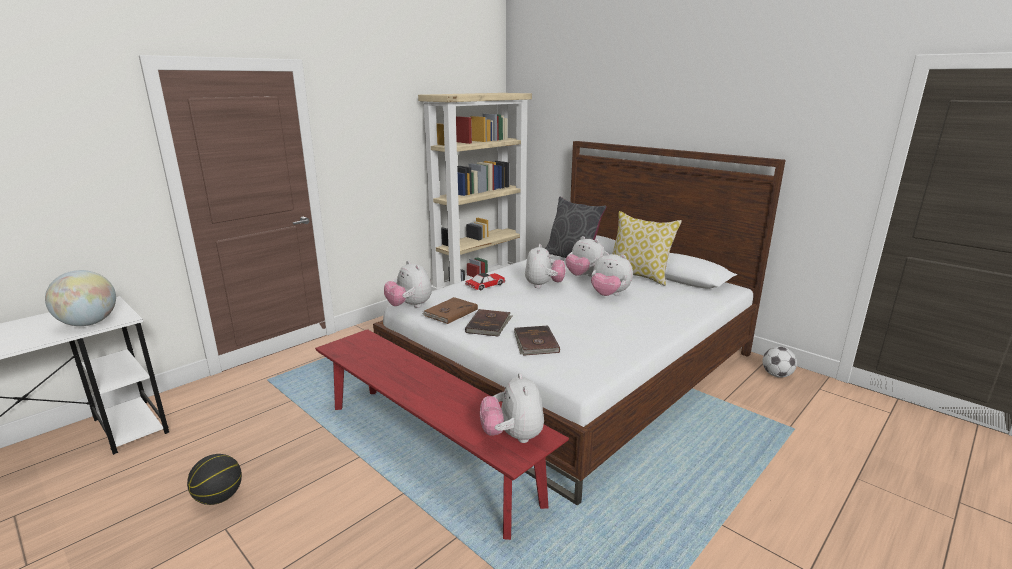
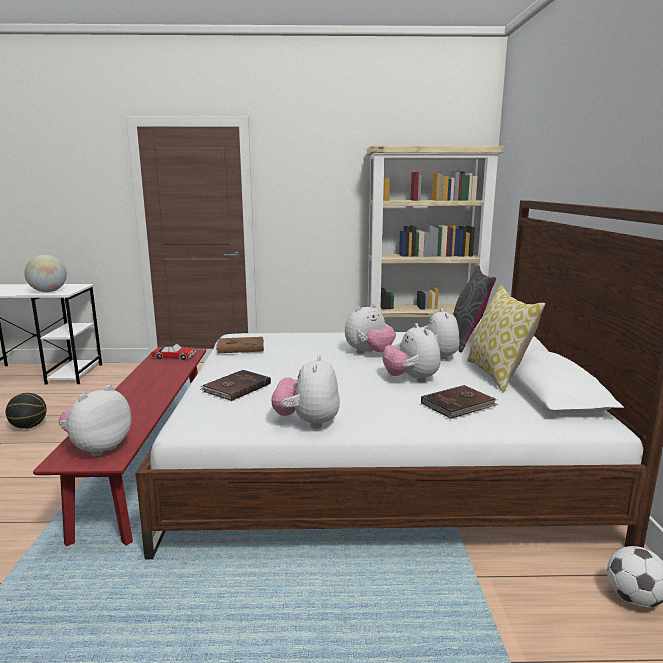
camera: 45 degrees right, 5 degrees down
(409, 306) = (232, 336): plush toy -> plush toy (307, 422)
(485, 285) = (321, 339): toy car -> toy car (174, 357)
(489, 324) = (244, 364): brown book -> brown book (459, 405)

